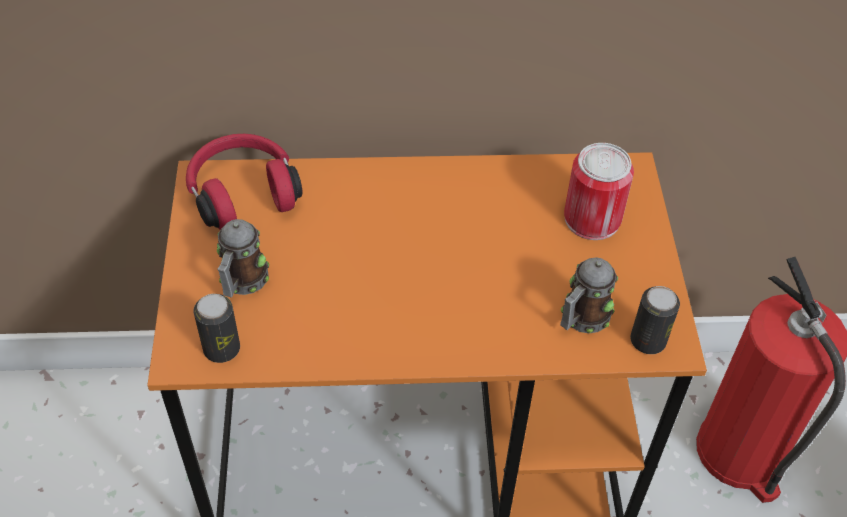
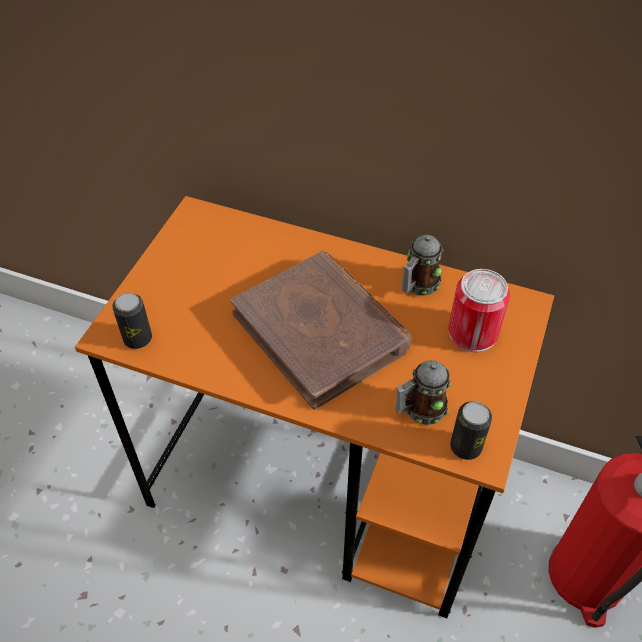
camera: 25 degrees right, 0 degrees up
(242, 282) = (179, 295): mug -> mug (417, 285)
(243, 193) = (216, 232): red headphones -> none
(431, 269) = (321, 331): none -> brown book

